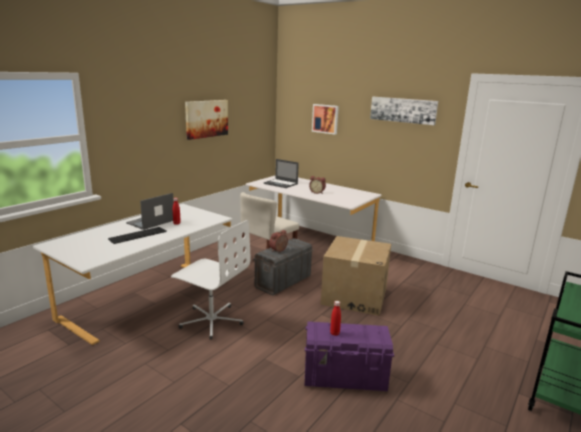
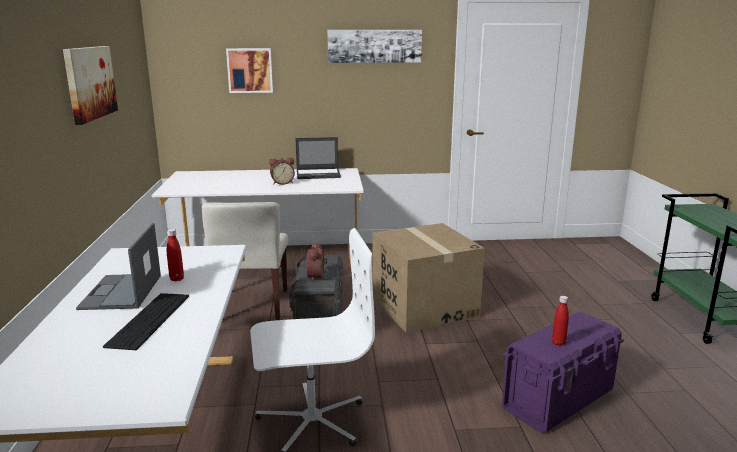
camera: 40 degrees left, 0 degrees up
(281, 183) = (208, 183): laptop -> laptop (319, 174)

